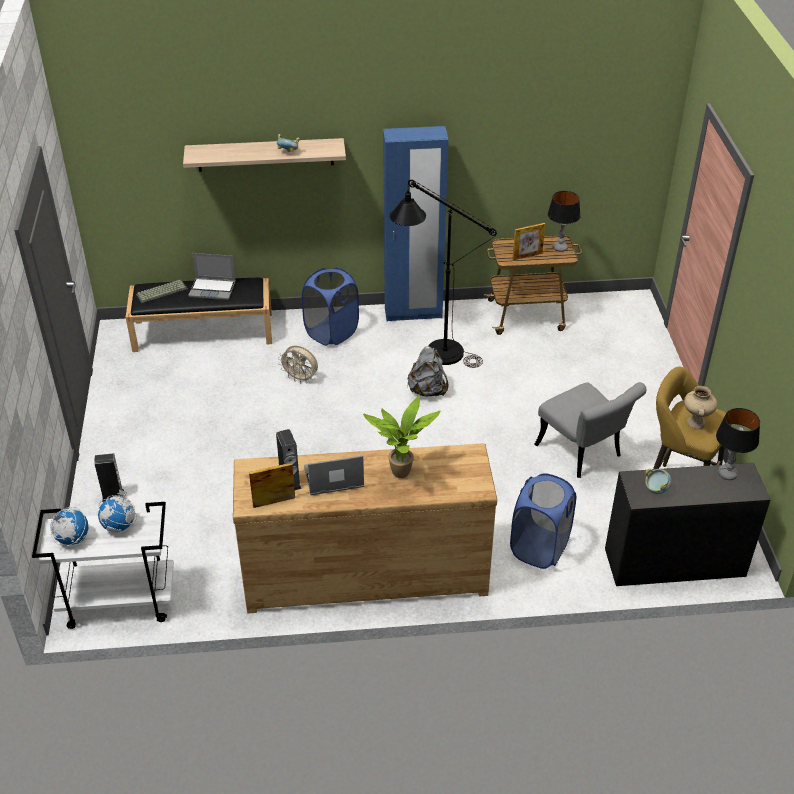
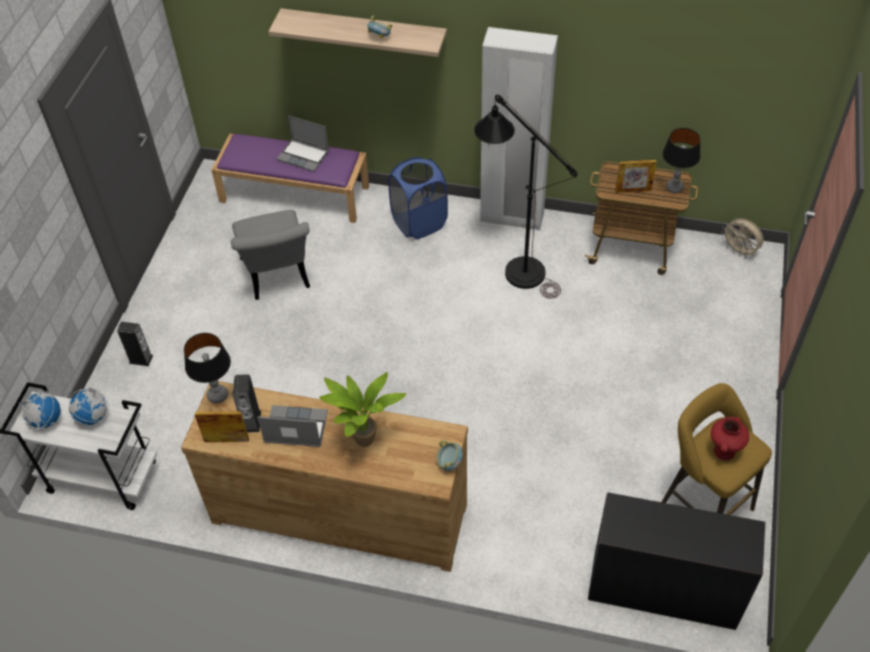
camera: 20 degrees right, 10 degrees up
(162, 292) = (254, 148): keyboard -> none
(204, 331) = (295, 193): black bench -> purple bench
(300, 379) = (367, 270): beige fan -> beige fan (739, 251)
(413, 313) = (512, 218): blue wardrobe -> white wardrobe
(427, 390) = (488, 314): grey backpack -> none
(539, 548) = (526, 531): blue laundry basket -> none
(583, 454) = (621, 432): grey chair -> grey chair (277, 278)
(655, 489) = (637, 526): bowl -> bowl (449, 463)
(695, 422) = (724, 450): beige vase -> red vase
(727, 474) = (728, 528): table lamp -> table lamp (217, 395)

